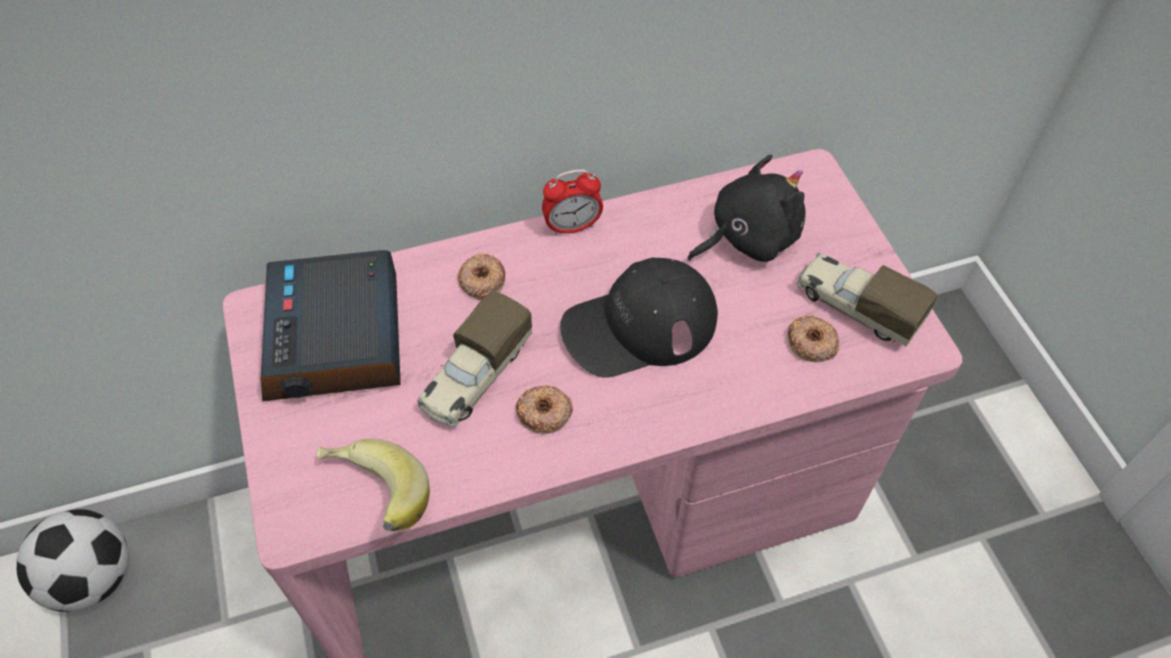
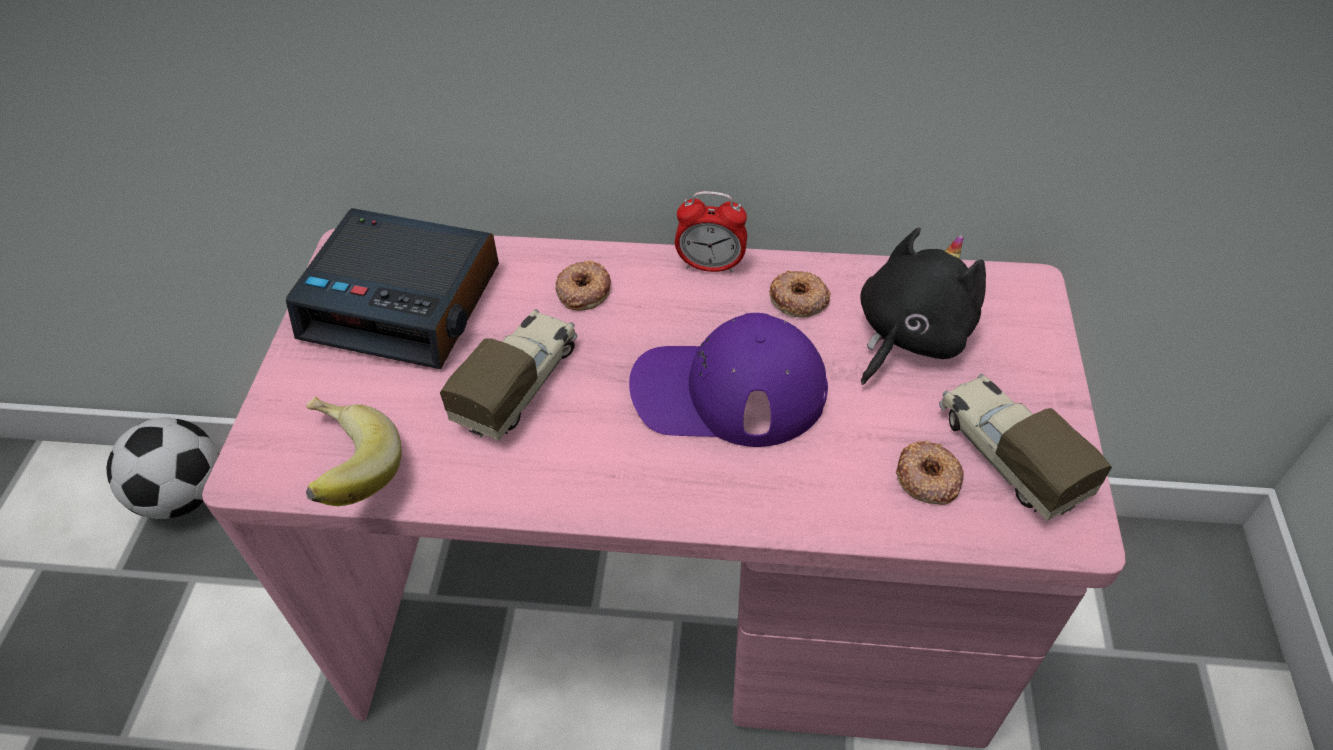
camera: 25 degrees right, 5 degrees down
(336, 339) = (404, 302): alarm clock -> alarm clock turned 90 degrees counterclockwise
(475, 376) = (519, 385): toy truck -> toy truck turned 150 degrees clockwise
(544, 413) = (570, 447): donut -> donut (798, 299)
(639, 326) = (727, 391): black cap -> purple cap
(748, 237) = (909, 335): black plush toy -> black plush toy turned 45 degrees counterclockwise

